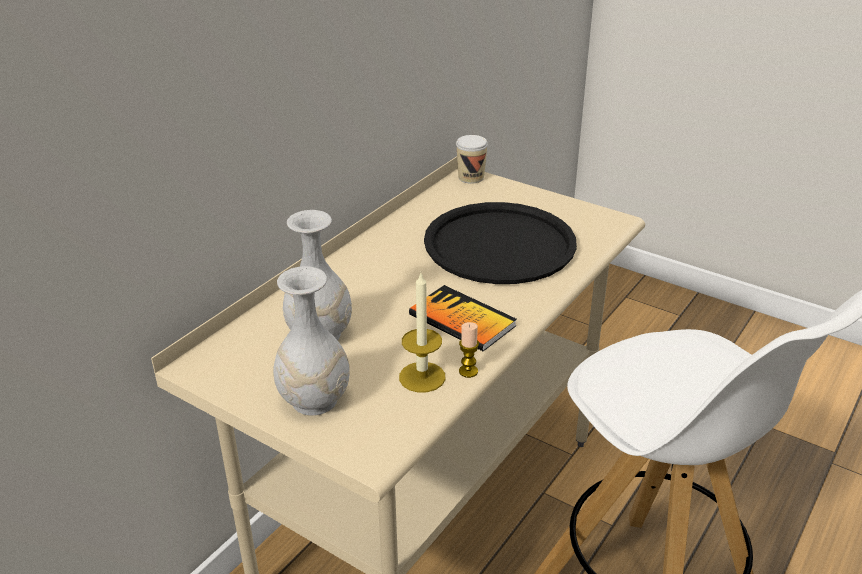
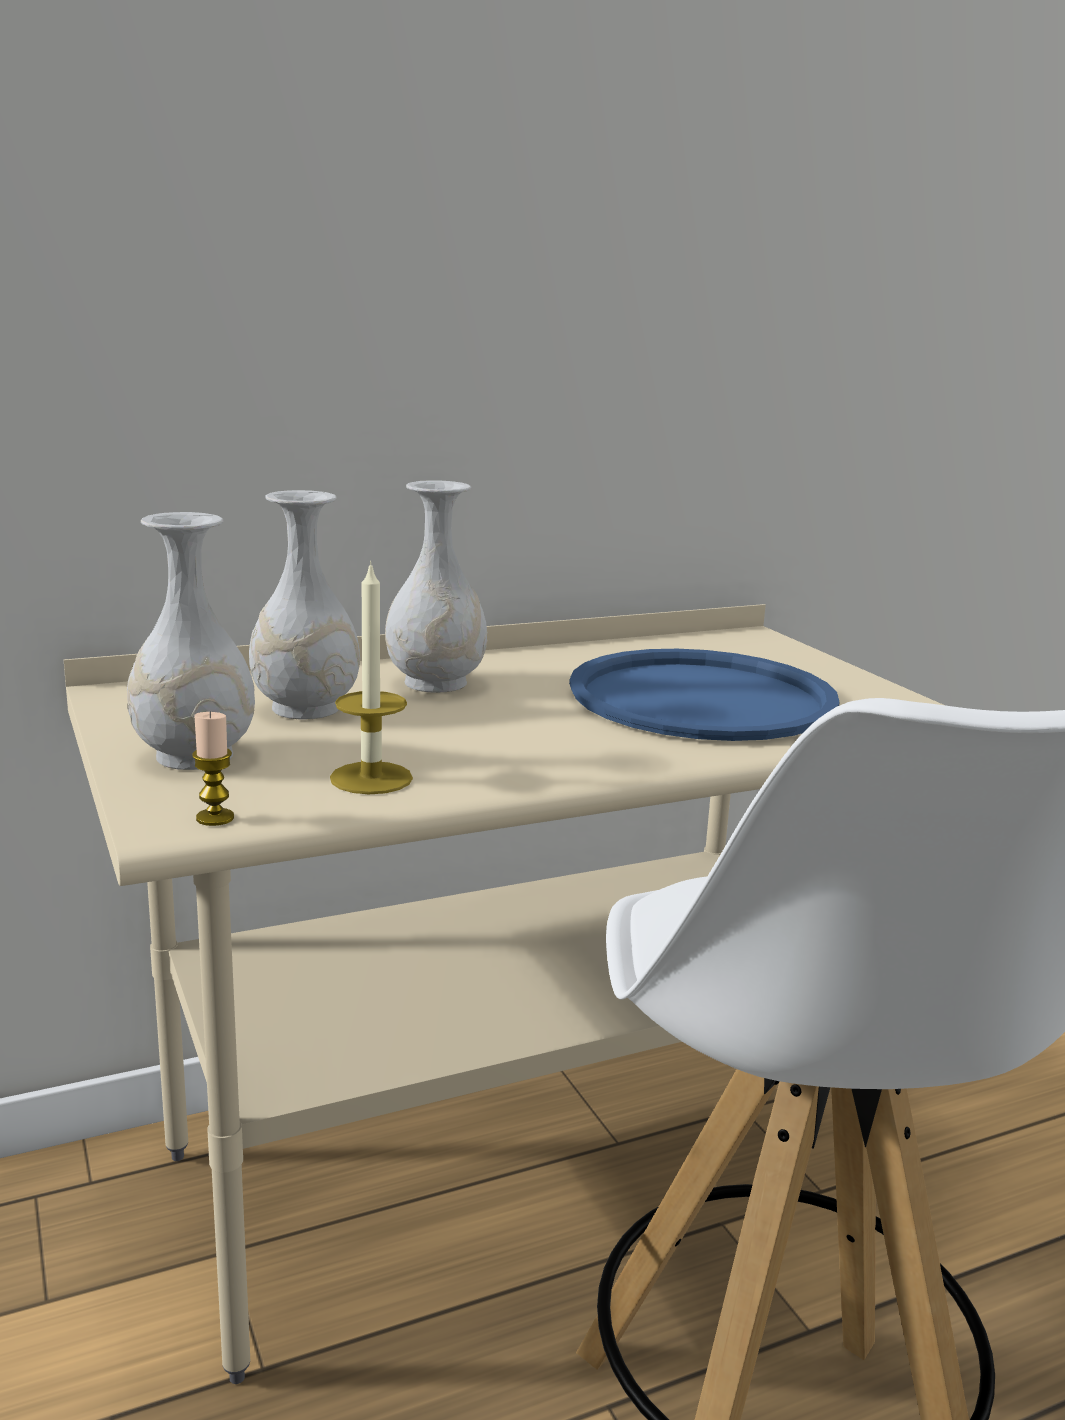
camera: 30 degrees right, 15 degrees down
(360, 284) = (437, 683): none -> white vase
(462, 320) = (522, 746): book -> none
(468, 371) = (447, 792): candle -> candle (215, 818)
(471, 177) = (757, 637): cup -> none
(500, 244) = (702, 698): black tray -> blue tray

